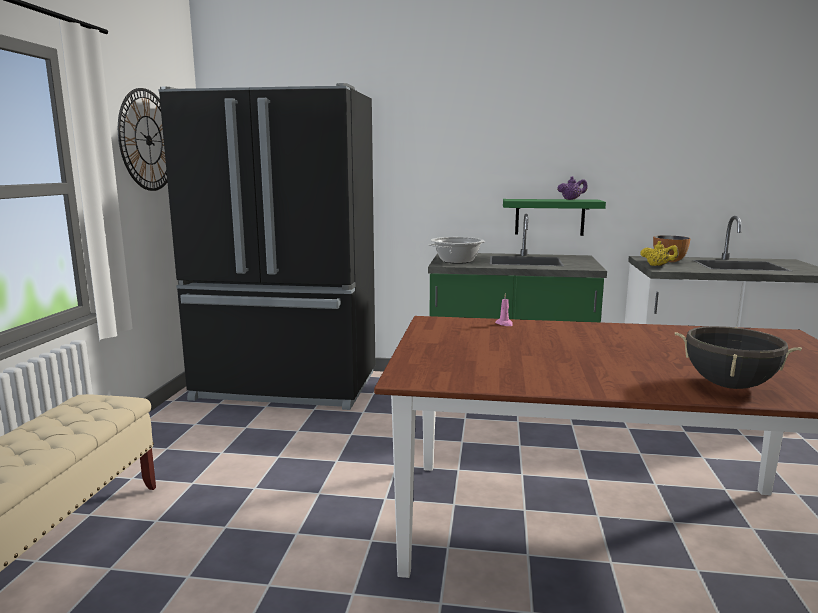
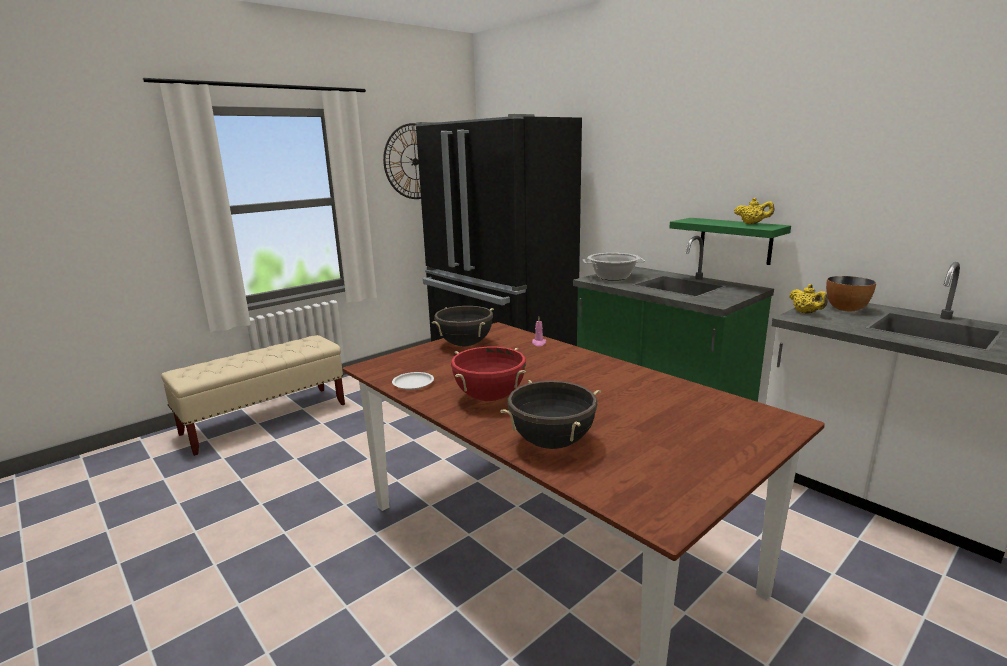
camera: 40 degrees right, 5 degrees up
(443, 338) = (465, 344): none -> black cooking pot
(497, 379) = (413, 383): none -> white plate
(571, 199) = (752, 223): purple teapot -> yellow teapot
(594, 371) = (489, 397): none -> red cooking pot

